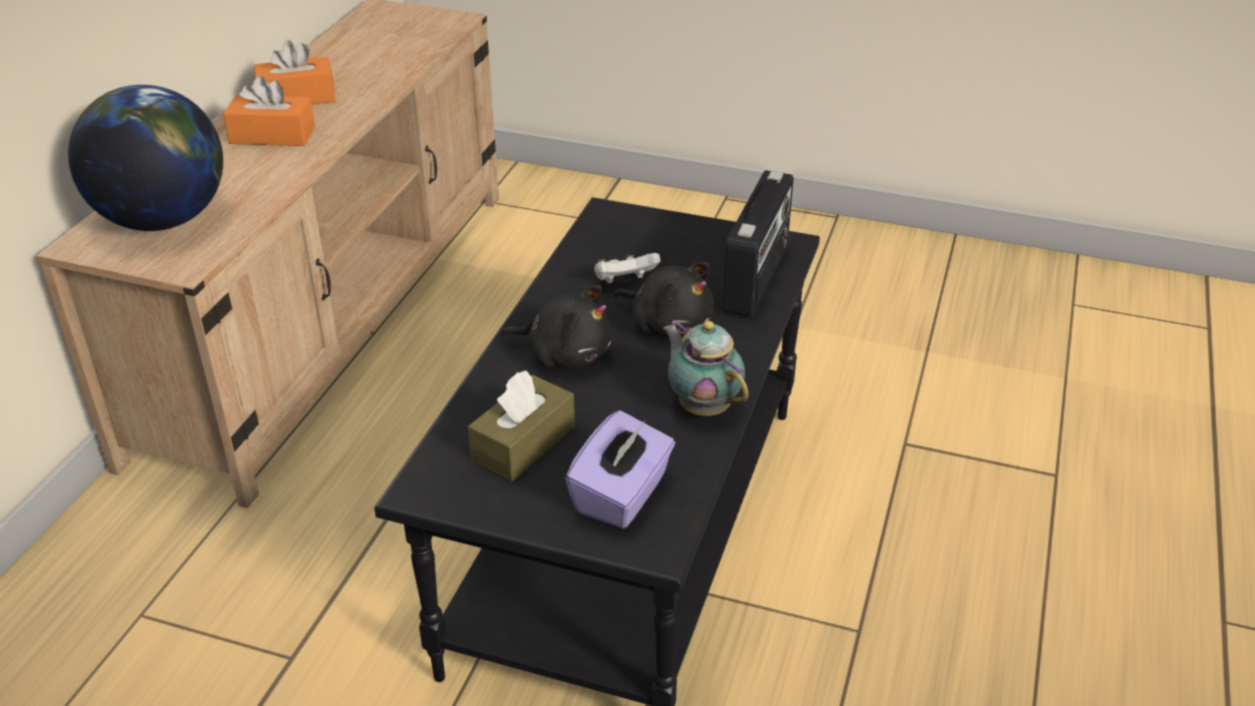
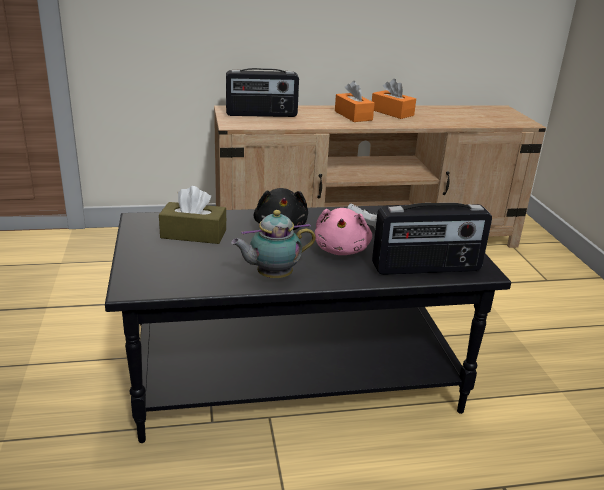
camera: 60 degrees right, 10 degrees down
(163, 219) = (261, 114): globe -> radio
(622, 495) = (169, 269): purple tissue box -> none
(668, 324) = (342, 249): black plush toy -> pink plush toy
(702, 406) = (272, 276): teapot -> teapot turned 135 degrees counterclockwise

